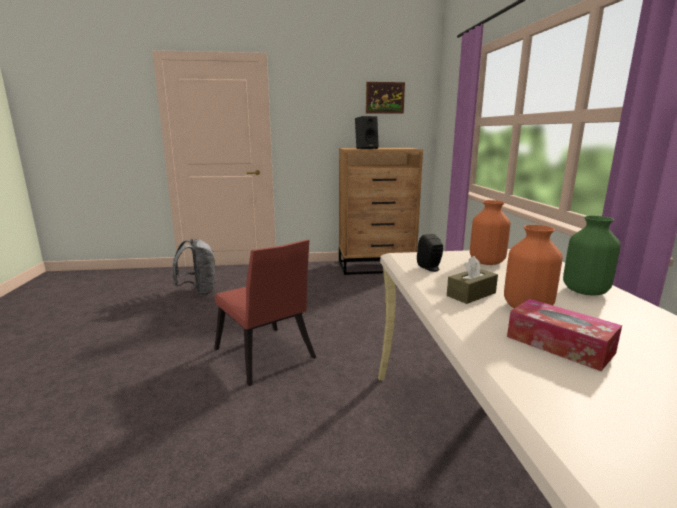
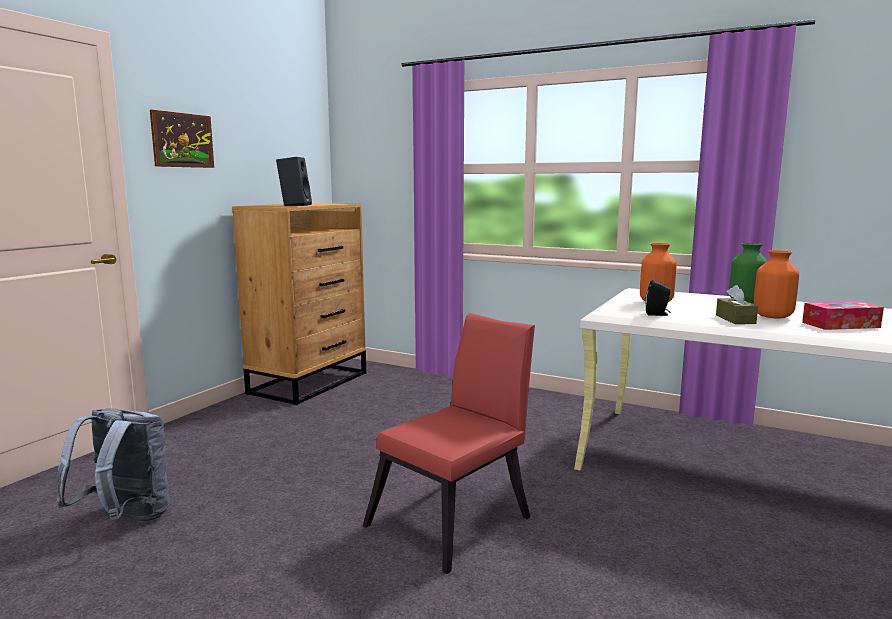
camera: 55 degrees left, 5 degrees down
(266, 357) = (457, 518): red chair -> red chair turned 45 degrees counterclockwise
(385, 98) = (278, 130): picture -> picture (182, 140)

